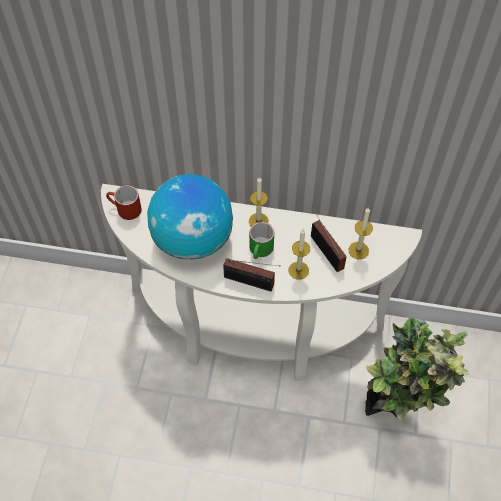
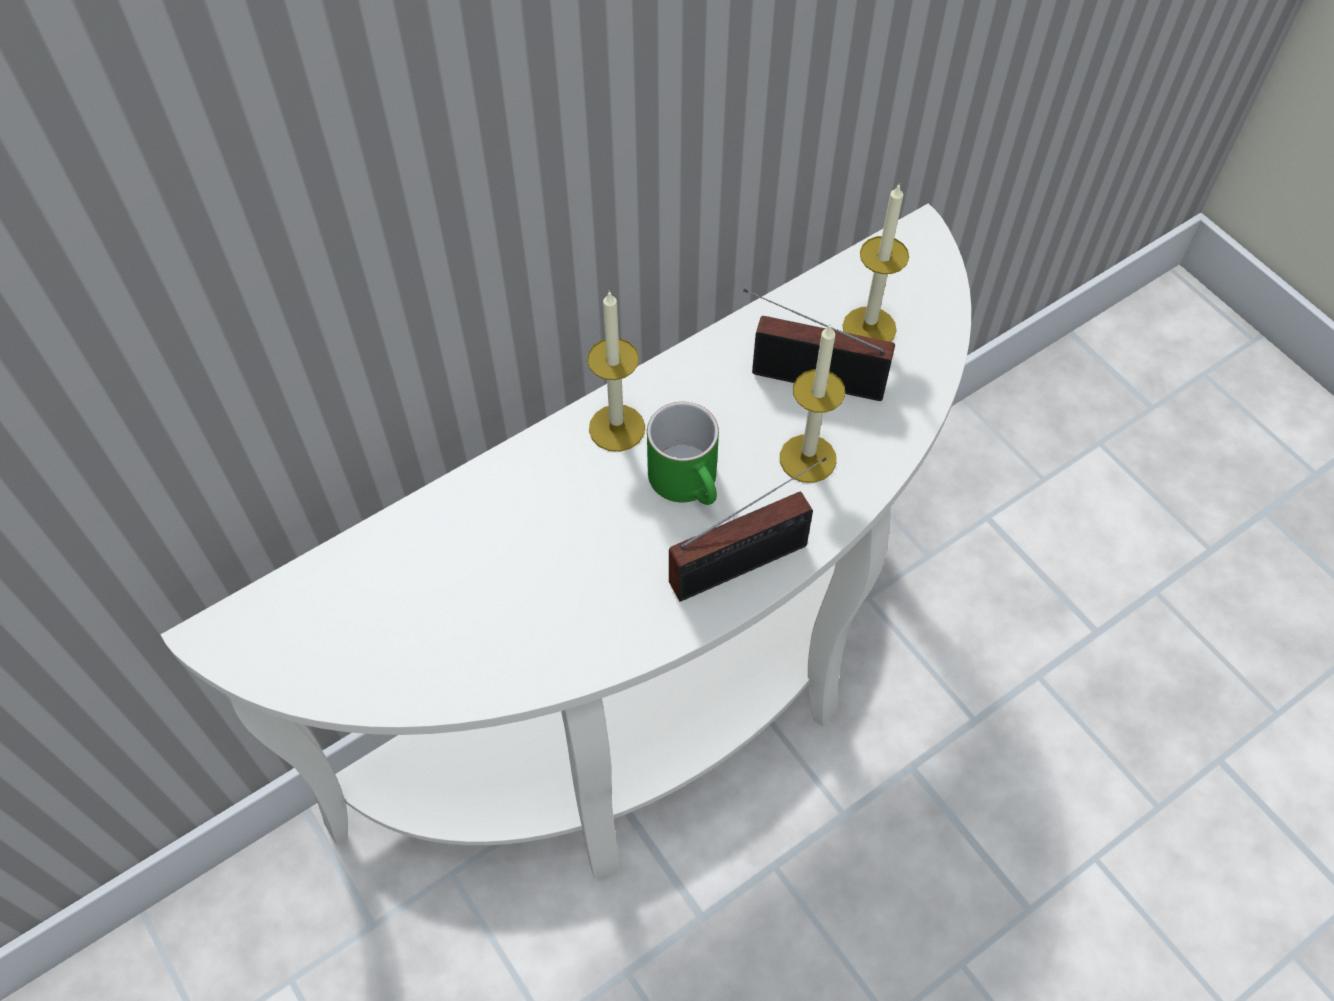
camera: 45 degrees left, 0 degrees up
(124, 209) = (285, 648): red mug -> none
(192, 239) = (521, 581): globe -> none
(397, 406) = (1023, 612): potted plant -> none

